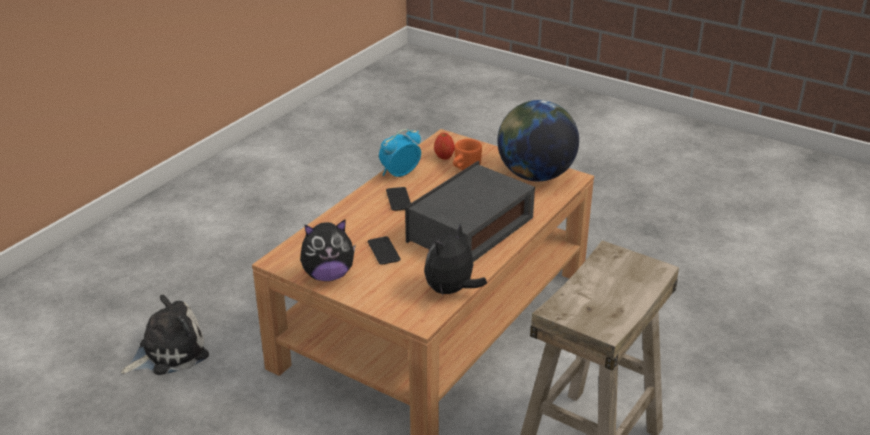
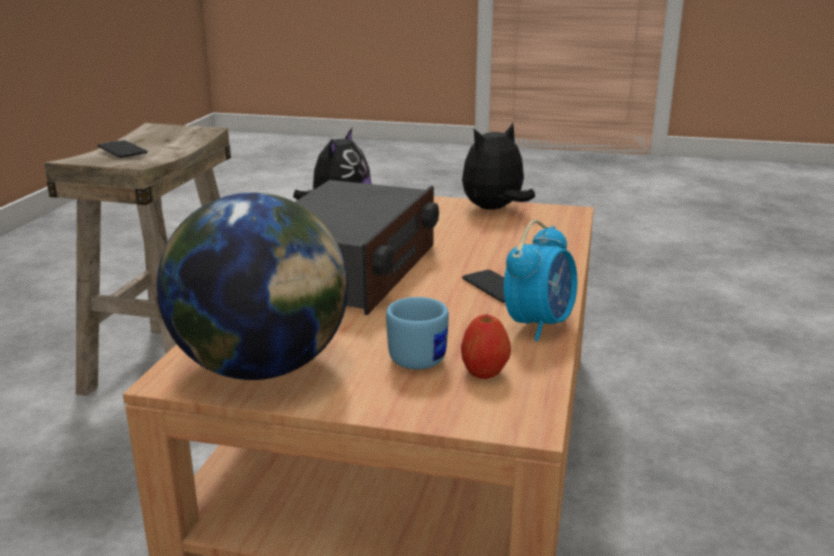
camera: 160 degrees right, 10 degrees down
(169, 352) = (705, 353): plush toy -> none
(383, 251) = (453, 234): phone -> phone (122, 150)
(464, 168) = (421, 356): orange mug -> blue mug

